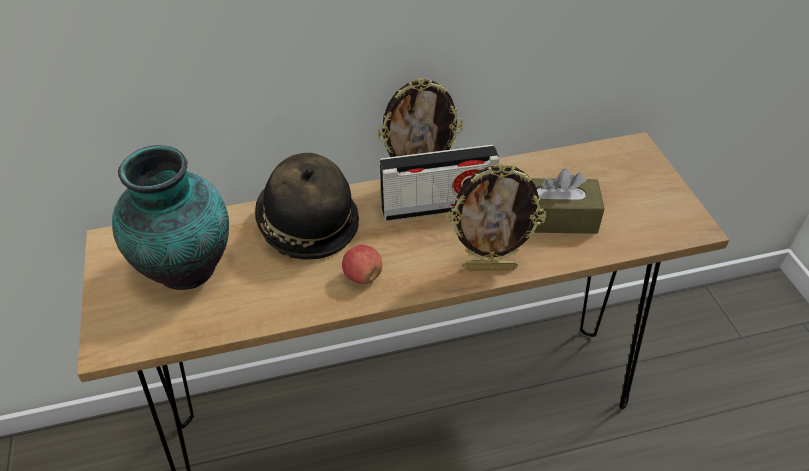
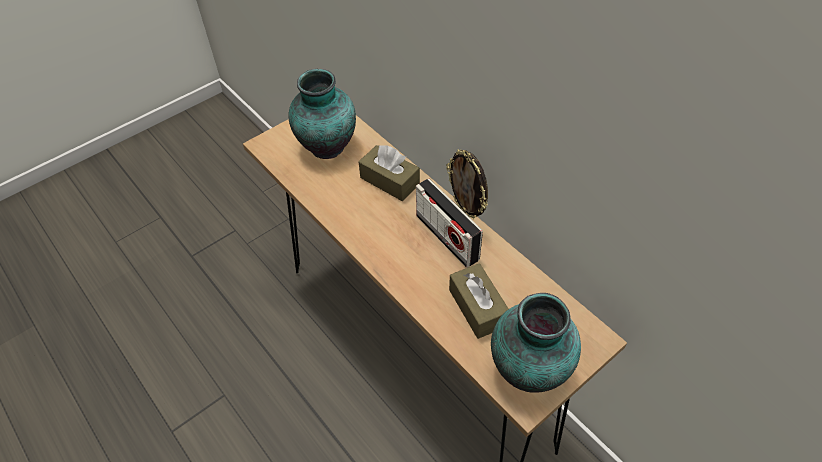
camera: 65 degrees right, 5 degrees up
(307, 225) = (389, 181): hat -> brown tissue box
(363, 276) = (364, 224): apple -> none
(489, 267) = (407, 285): picture frame -> none
(656, 210) = (529, 372): none -> vase

